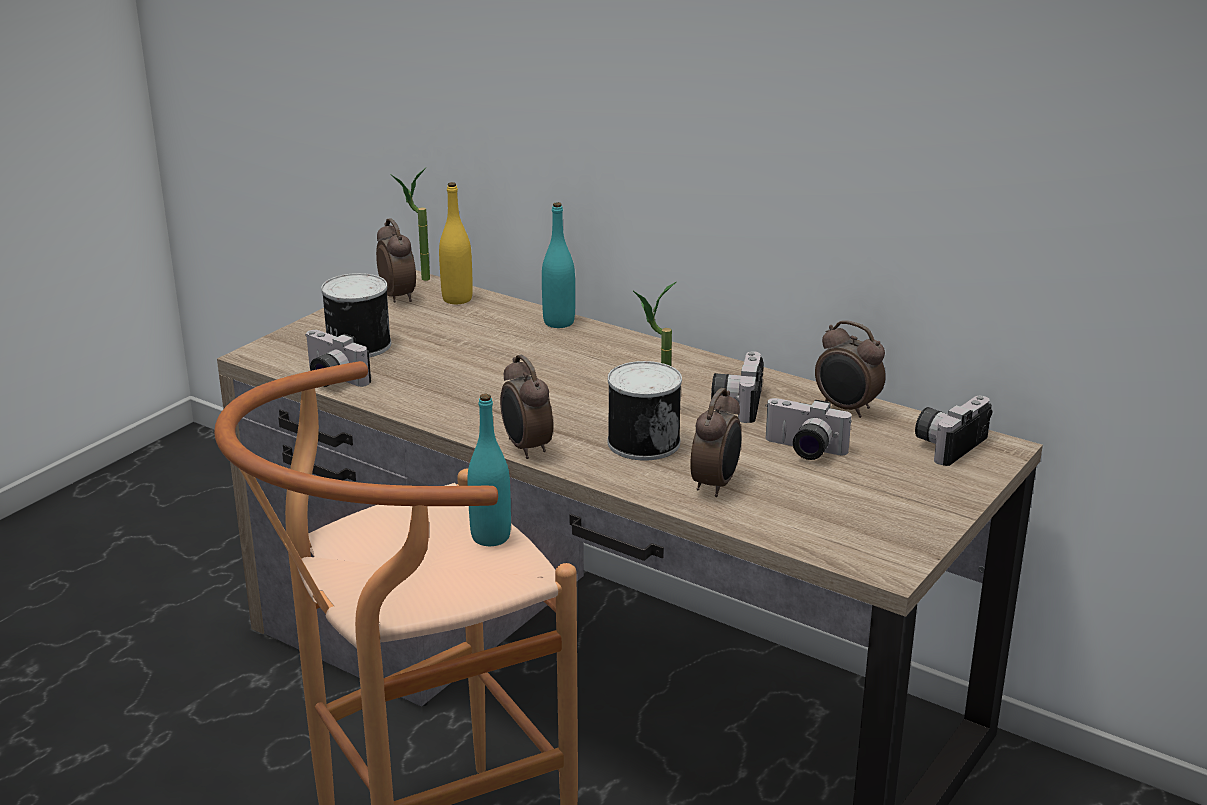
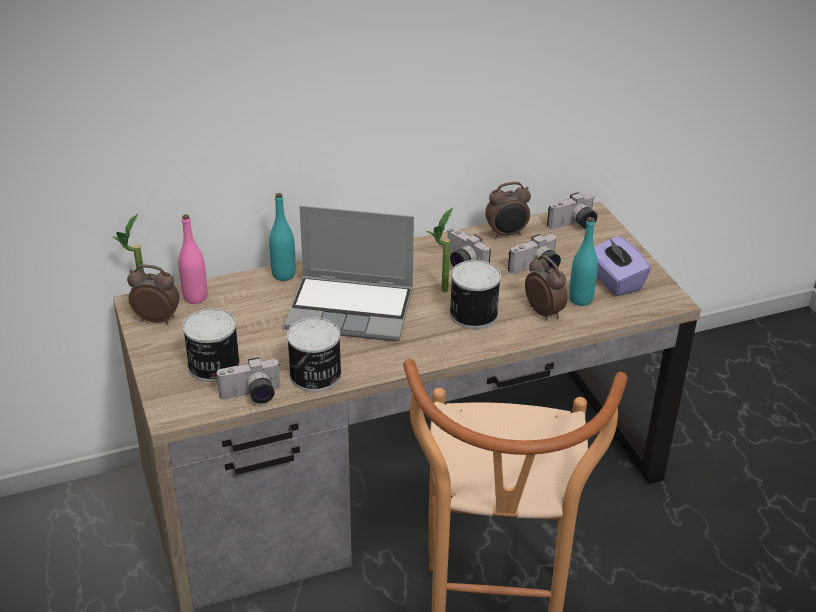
camera: 55 degrees left, 10 degrees up
(405, 397) = (315, 375): none -> can
(457, 299) = (195, 297): yellow bottle -> pink bottle
(490, 537) = (499, 415): turquoise bottle -> turquoise bottle (580, 299)
(526, 448) = (435, 357): alarm clock -> none
(549, 375) = (352, 309): none -> laptop
(865, 511) = (615, 281): none -> purple tissue box
(948, 444) = (574, 225): camera -> camera turned 105 degrees counterclockwise

